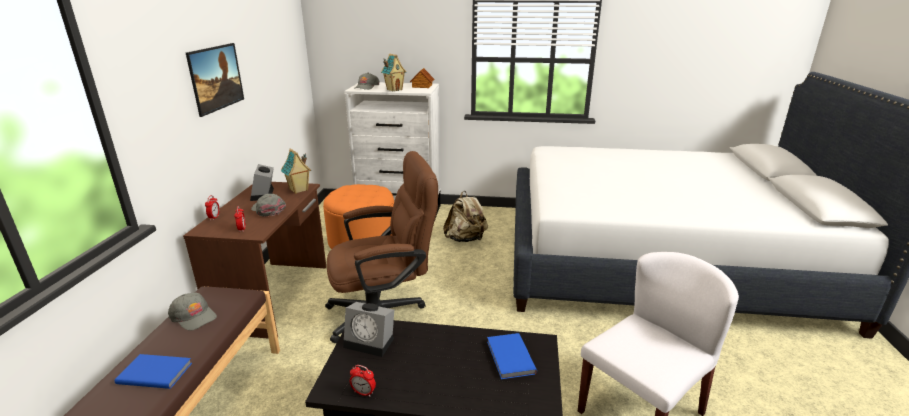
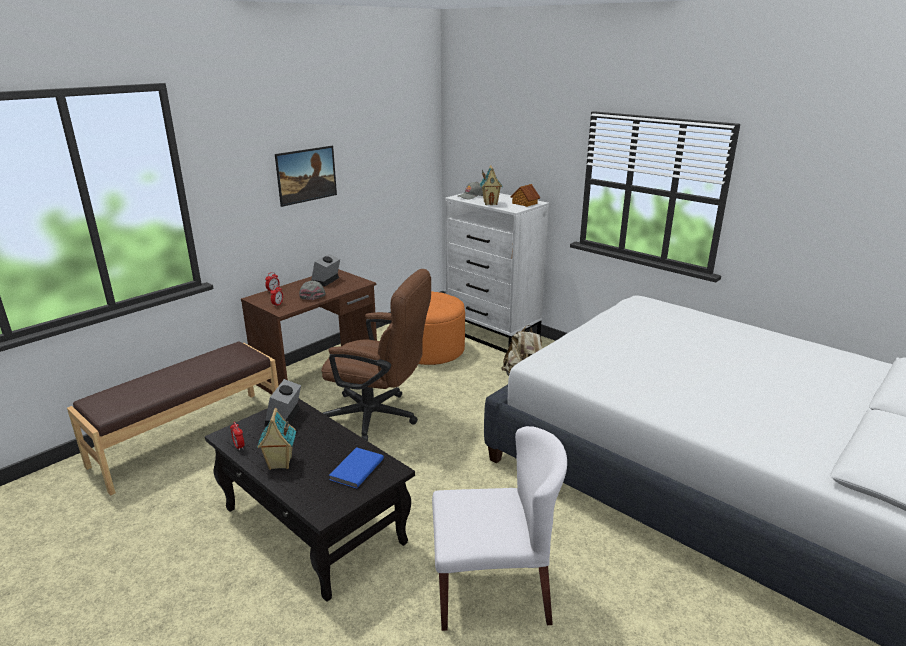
camera: 35 degrees right, 0 degrees up
(155, 372) = (159, 385): blue book -> none
(193, 316) = (212, 359): grey cap -> none
(299, 190) = (353, 284): toy house -> toy house (279, 464)
(371, 342) = (284, 418): alarm clock -> alarm clock turned 45 degrees clockwise

